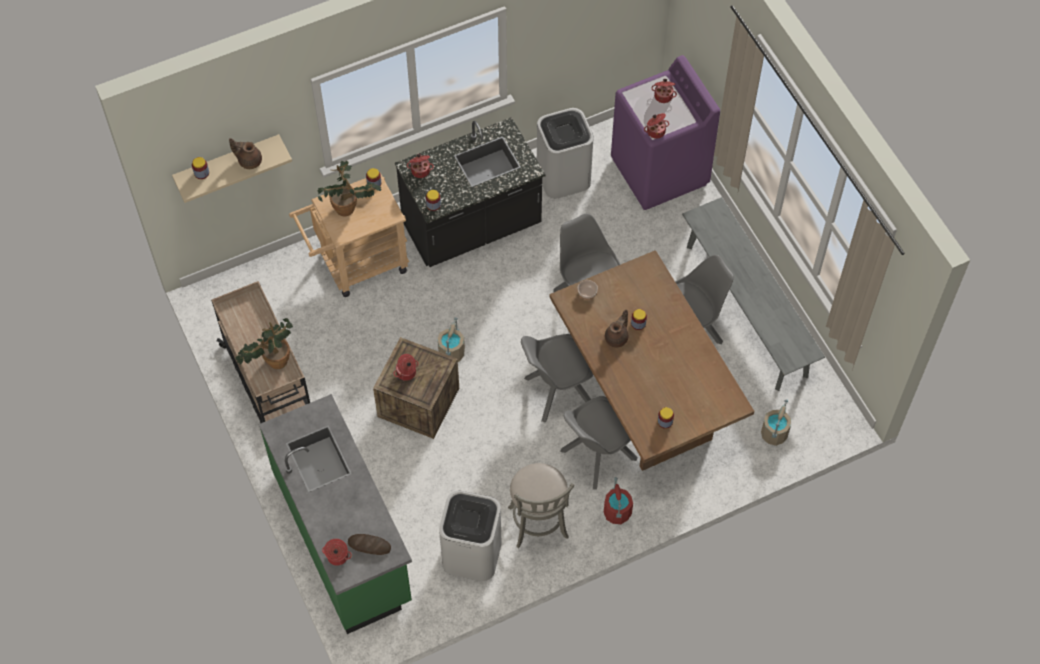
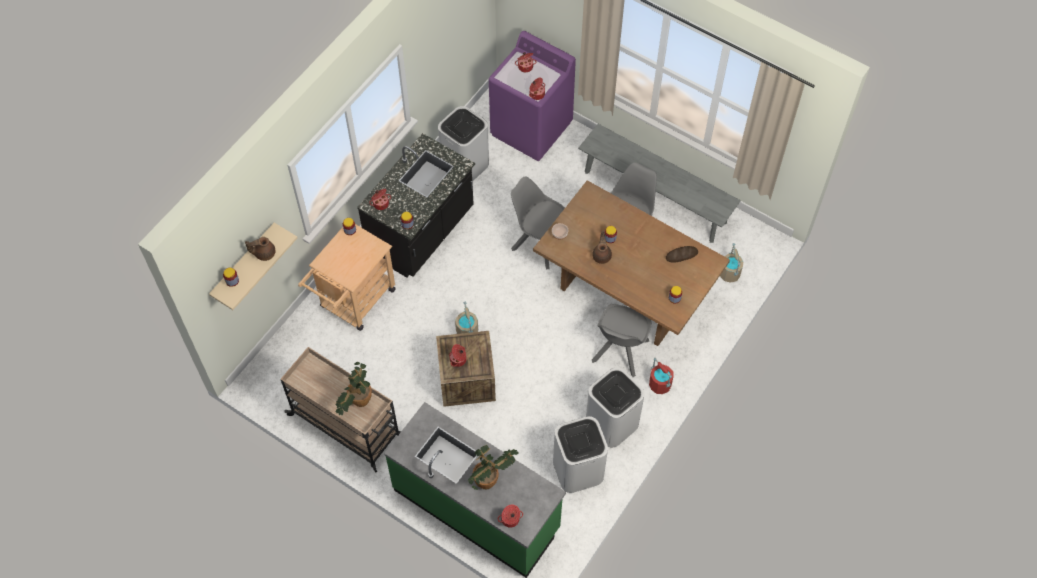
camera: 30 degrees left, 0 degrees up
(350, 209) = (344, 258): potted plant -> potted plant (490, 480)
(369, 545) = (528, 498): bread -> bread (681, 255)
(538, 525) = (612, 423): grey stool -> white trash can
(556, 392) = (561, 321): grey chair -> none

